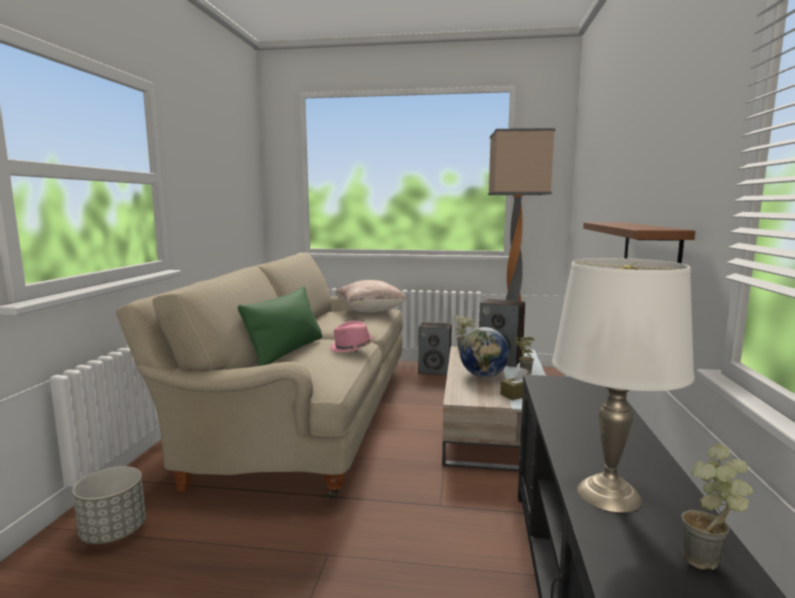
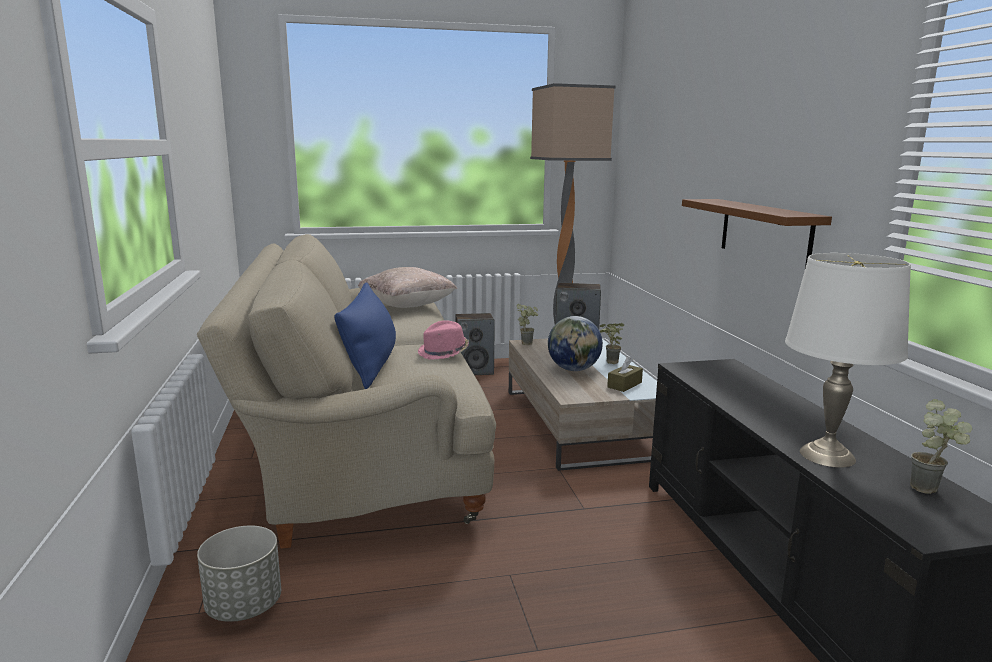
camera: 20 degrees left, 5 degrees up
(287, 351) = (370, 364): green pillow -> blue pillow

